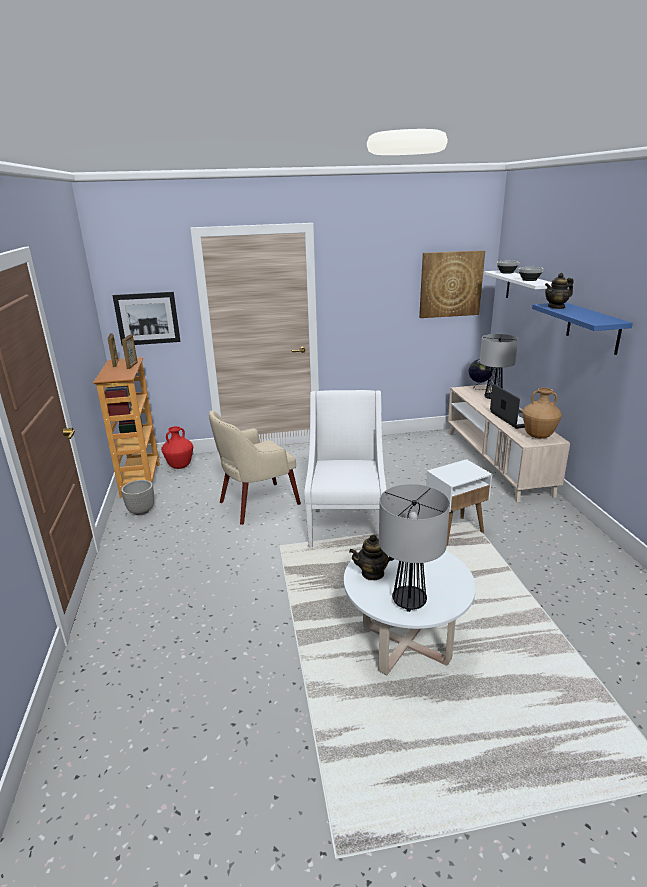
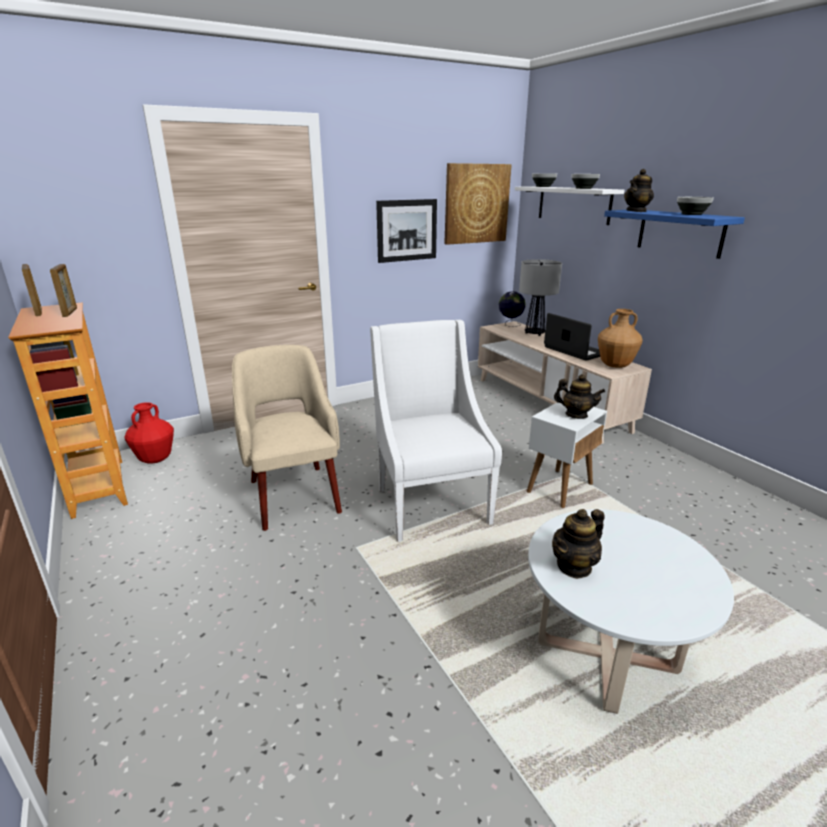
camera: 20 degrees left, 0 degrees up
(141, 511) = (116, 534): planter -> none
(147, 318) = (82, 244): picture -> picture (407, 230)
(257, 503) = (293, 494): beige armchair -> beige armchair turned 120 degrees clockwise
(409, 602) = (657, 600): table lamp -> none
(463, 474) = (576, 415): none -> teapot
(594, 315) = (692, 214): none -> bowl

